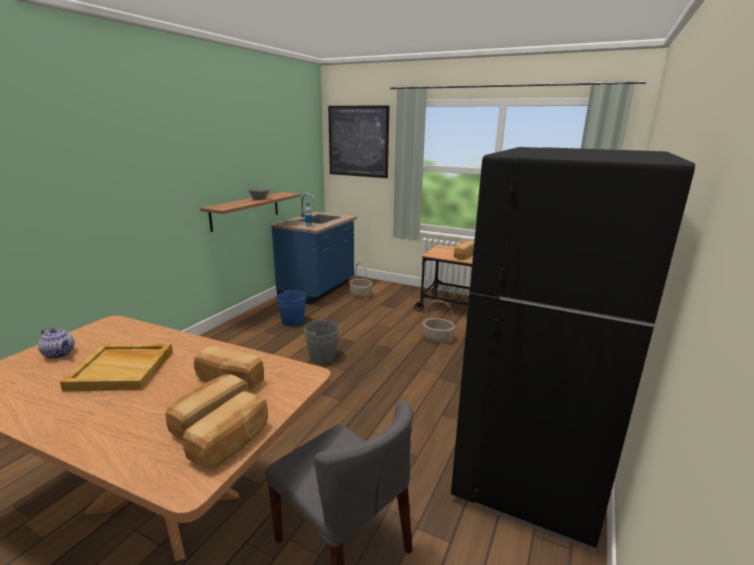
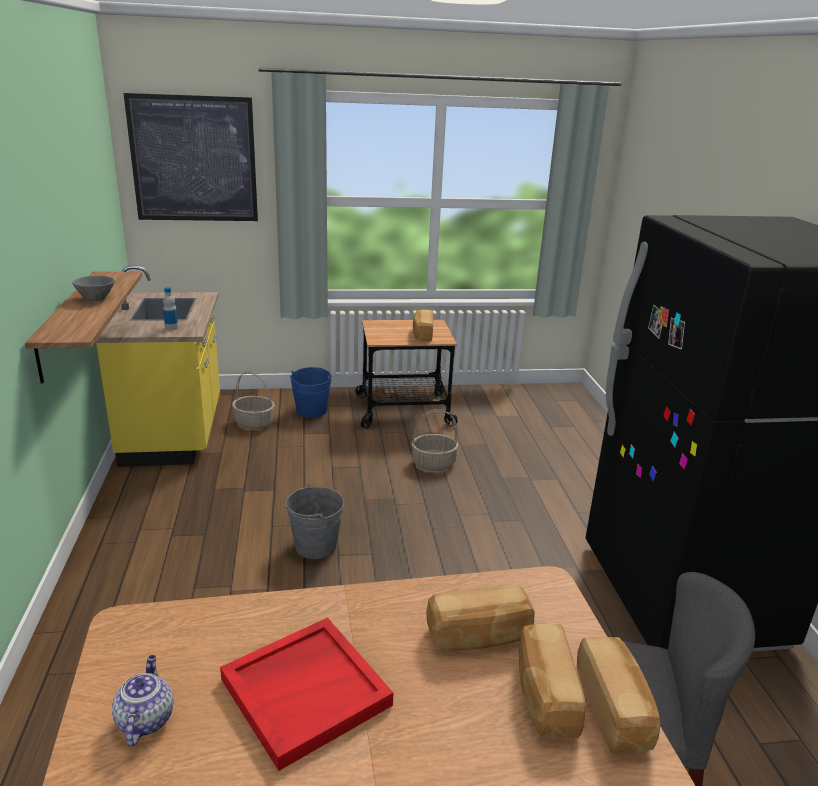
camera: 35 degrees left, 5 degrees up
(60, 354) = (145, 719): teapot -> teapot turned 90 degrees counterclockwise
(123, 369) = (306, 691): beige tray -> red tray
(292, 321) = (199, 502): blue bucket -> blue bucket (311, 411)
(318, 290) = (175, 433): blue counter -> yellow counter

